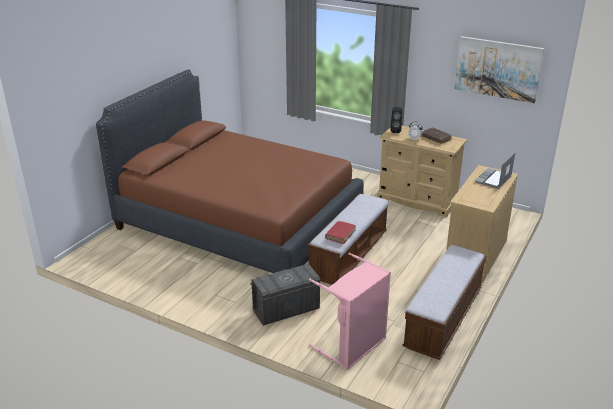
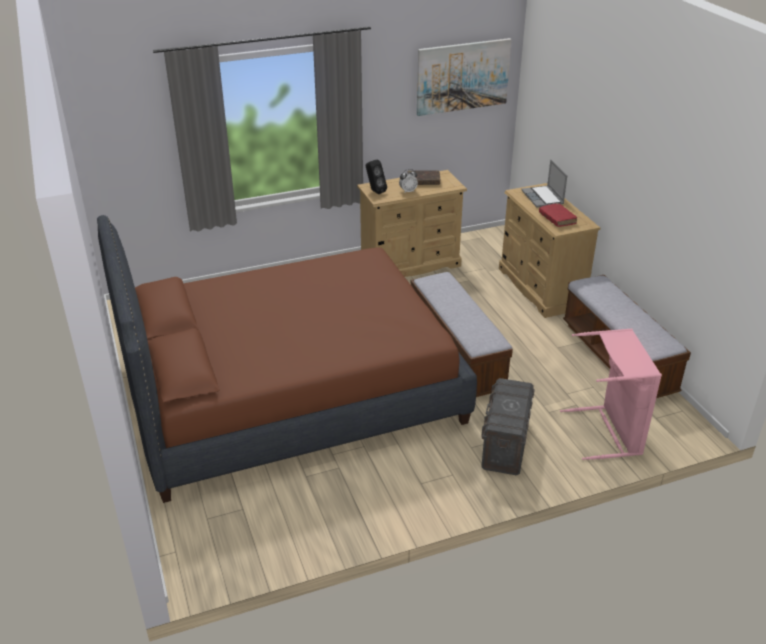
camera: 50 degrees left, 5 degrees up
(340, 235) = (484, 330): red book -> red book (557, 219)

